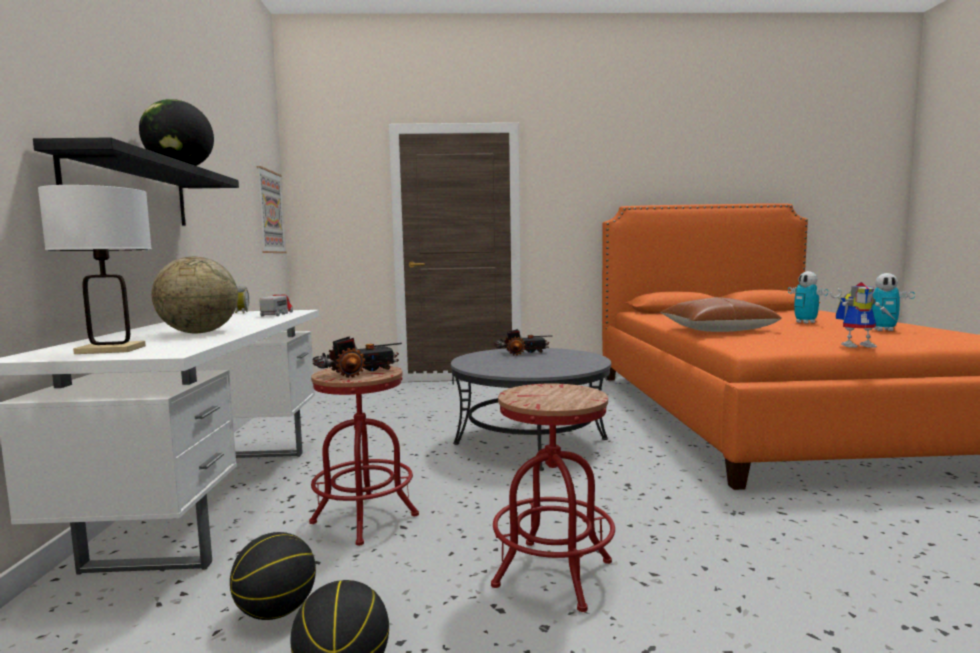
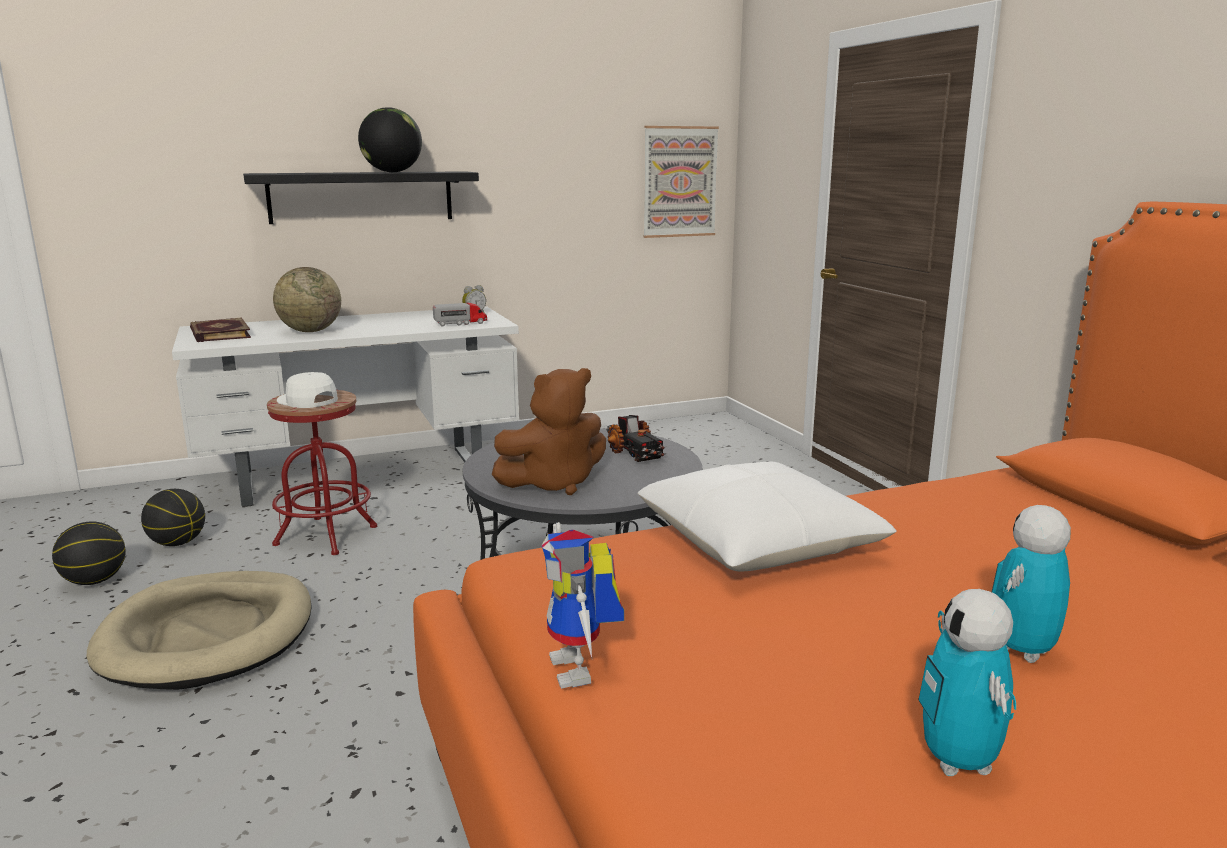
camera: 70 degrees right, 10 degrees up
(110, 350) = (219, 334): white table lamp -> book
(359, 373) = (307, 400): toy truck -> white cap
(553, 574) = (208, 635): red stool -> beige dog bed
(563, 365) = (554, 483): none -> brown plush toy
(716, 330) = (758, 542): brown pillow -> white pillow

